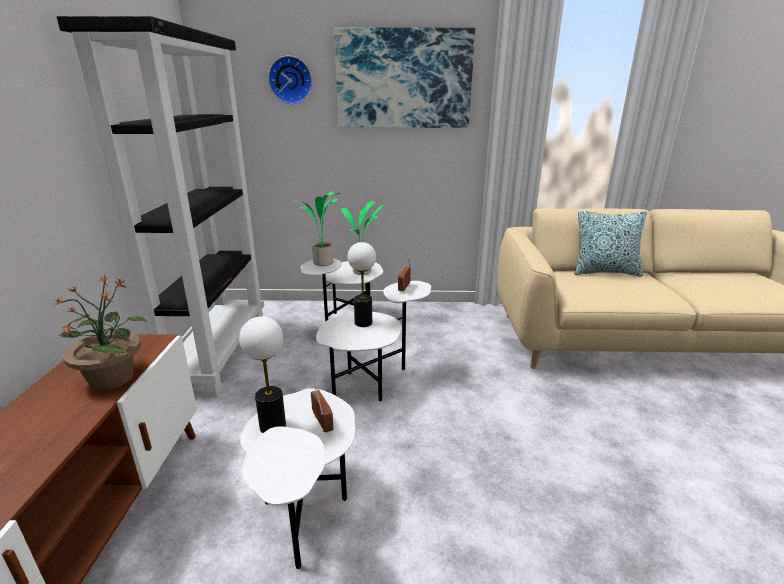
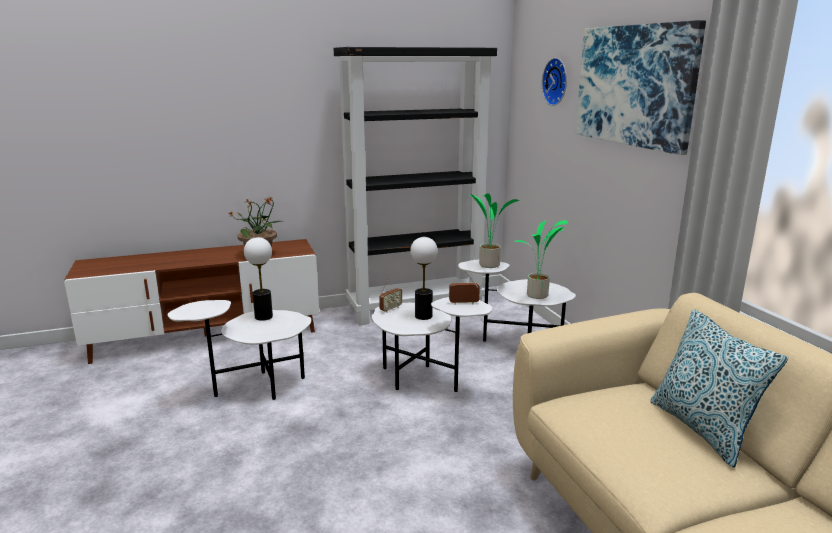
camera: 70 degrees right, 5 degrees down
(322, 423) = (271, 329): radio -> radio (390, 309)

